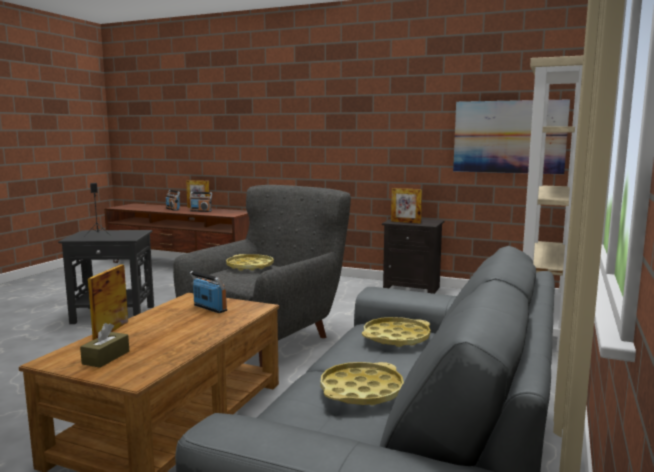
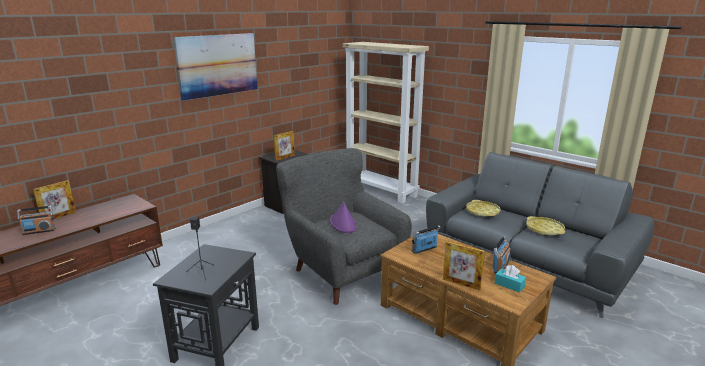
camera: 70 degrees left, 10 degrees up
(106, 357) = (509, 285): brown tissue box -> turquoise tissue box
(201, 211) = (87, 217): radio -> radio (500, 266)
(250, 266) = (343, 224): yellow tray -> purple hat
(509, 137) = (317, 83): picture -> picture (217, 65)

